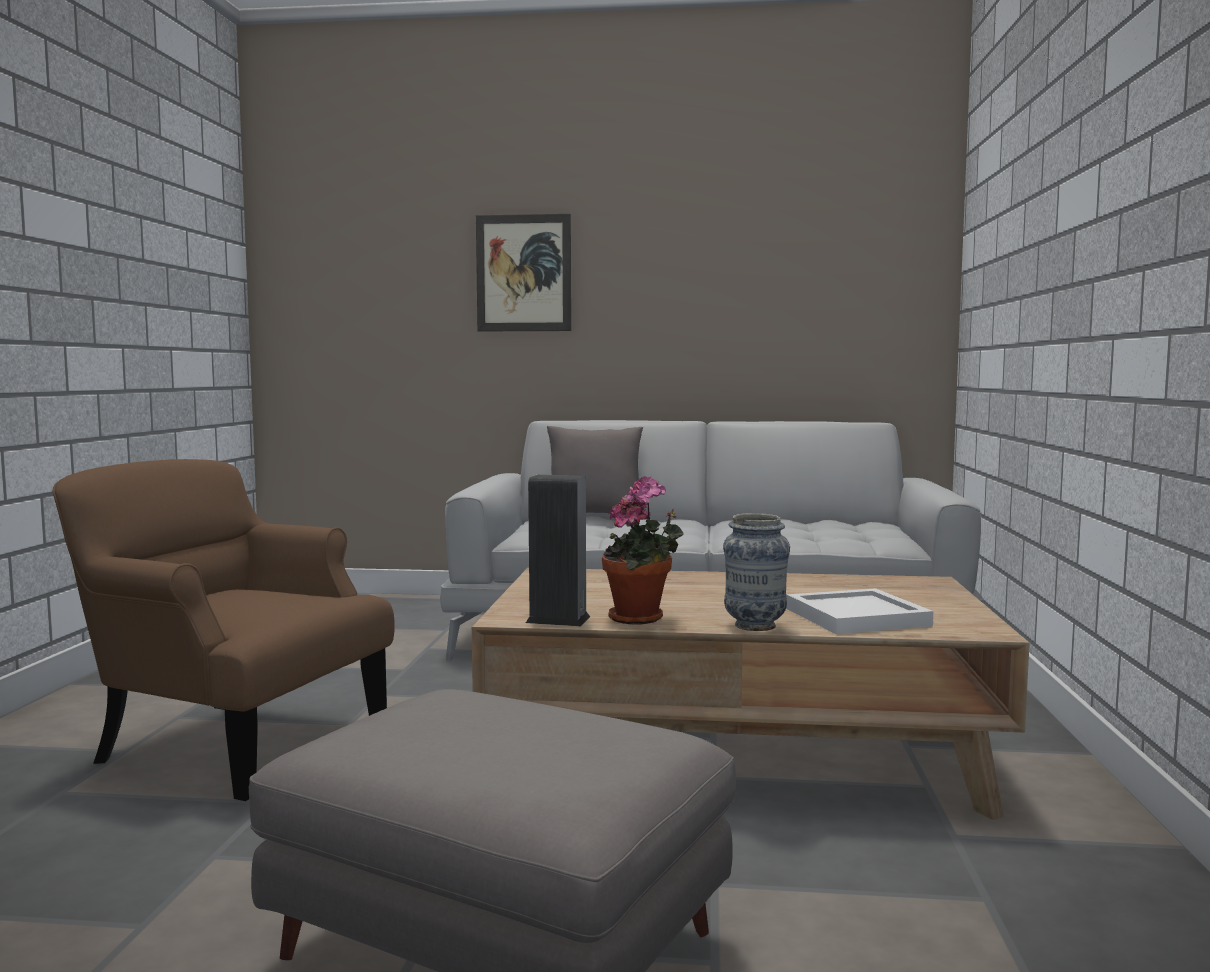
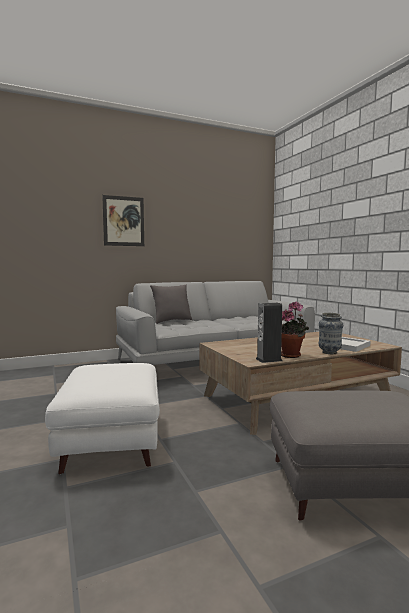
camera: 30 degrees left, 0 degrees up
(235, 741) = (110, 440): brown armchair -> white ottoman

